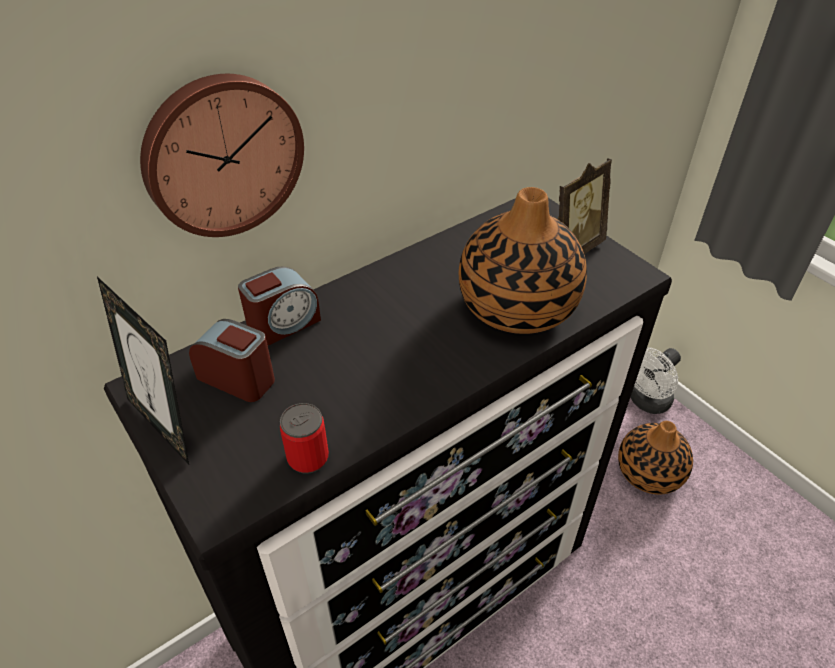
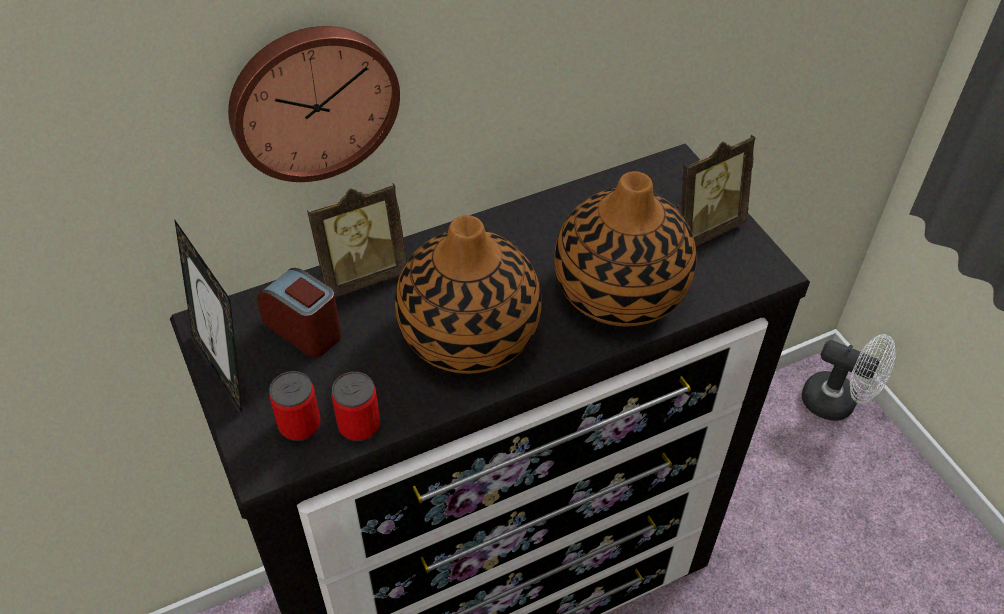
camera: 10 degrees right, 5 degrees up
(249, 467) = (299, 425): none -> can
(283, 324) = (361, 275): alarm clock -> picture frame
(646, 402) = (837, 403): white fan -> white fan turned 120 degrees counterclockwise
(649, 472) = (816, 491): vase -> vase (468, 332)

